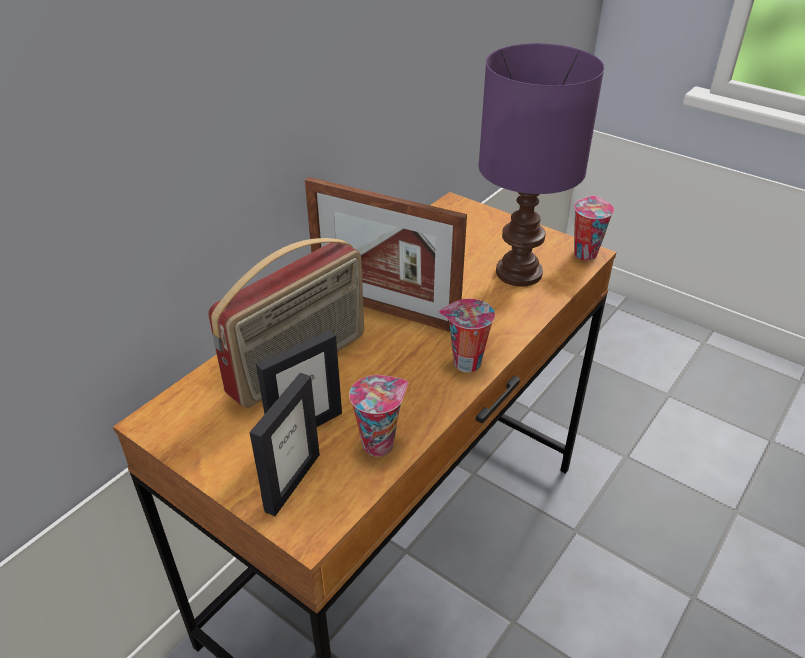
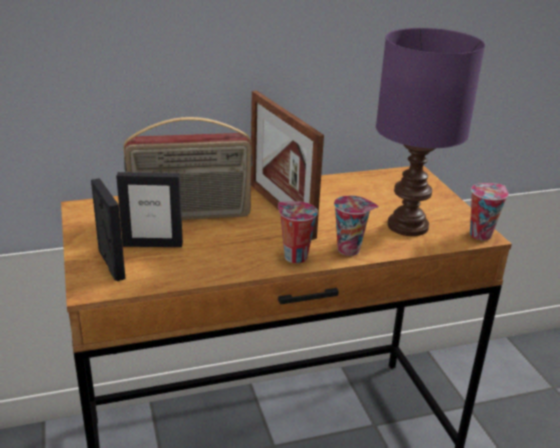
camera: 35 degrees right, 10 degrees down
(292, 482) = (111, 264): picture frame -> picture frame turned 90 degrees counterclockwise
(379, 443) = (183, 270): cup -> cup (350, 249)

